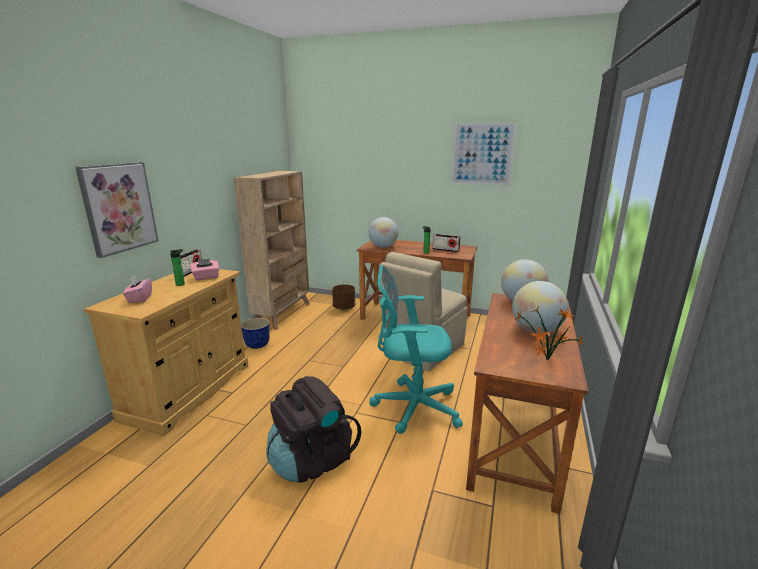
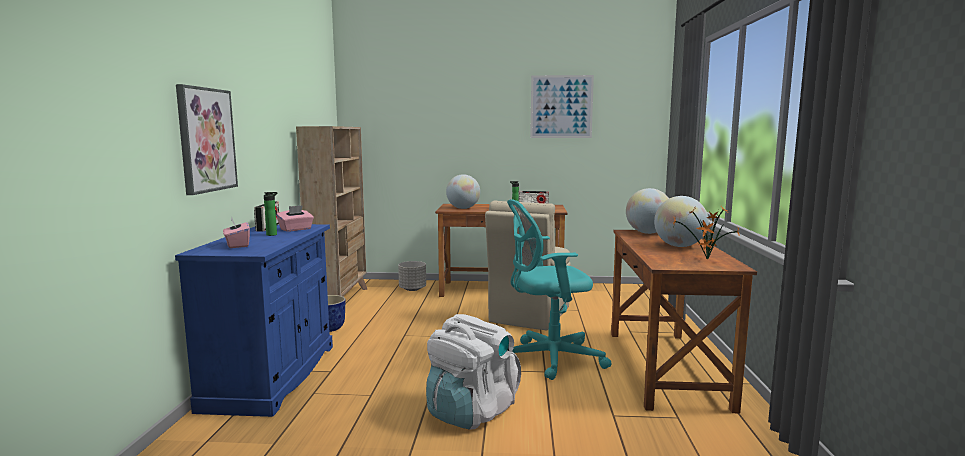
camera: 15 degrees left, 10 degrees down
(189, 391) = (272, 376): beige cabinet -> blue cabinet
(312, 460) = (471, 411): black backpack -> white backpack
(344, 308) = (412, 289): brown planter -> grey planter

